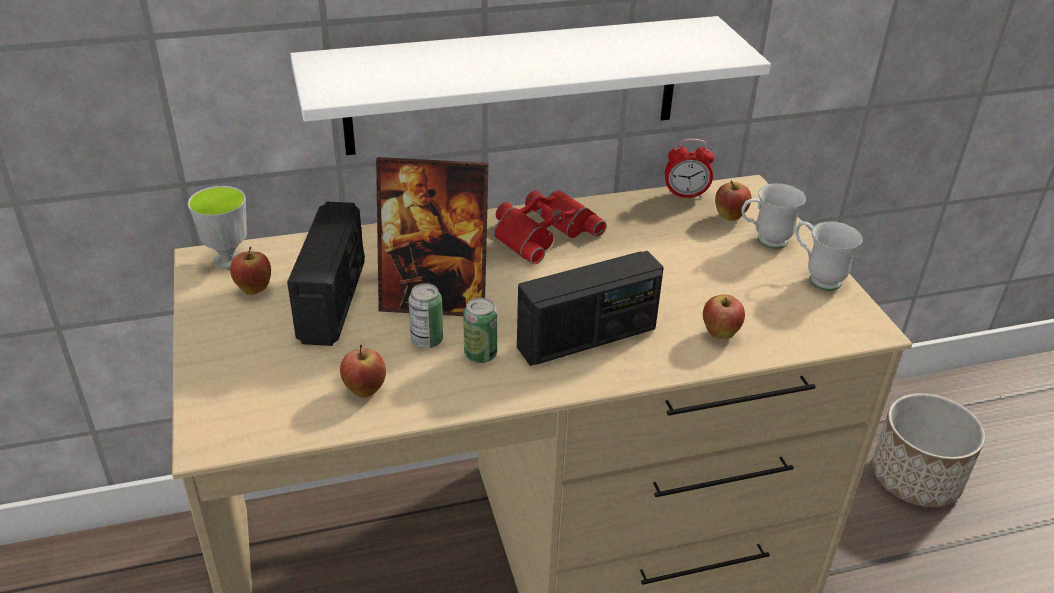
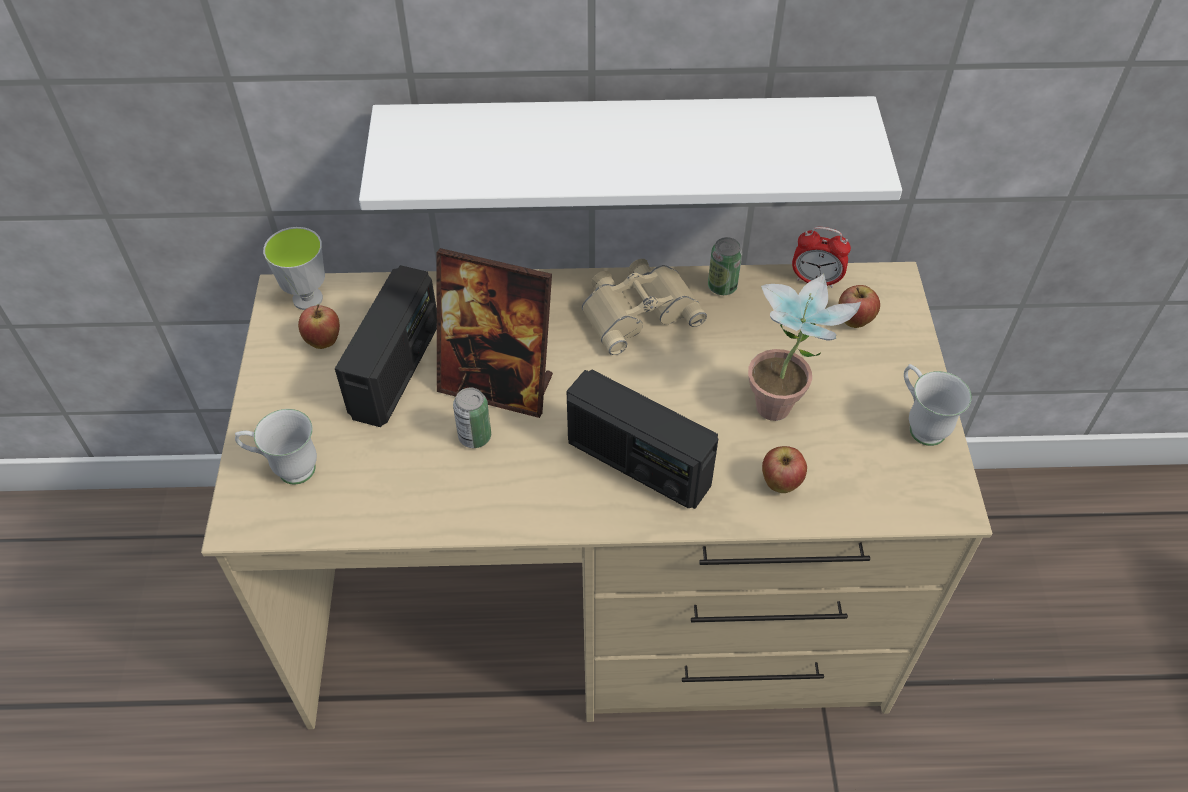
camera: 15 degrees right, 15 degrees up
(364, 390) = (397, 489): apple -> none
(480, 355) = (522, 465): can -> can (722, 286)
(542, 231) = (638, 309): red binoculars -> beige binoculars
(587, 338) = (638, 463): radio -> radio turned 45 degrees clockwise
(697, 278) = (784, 402): none -> potted plant
(764, 241) = (880, 363): white mug -> white mug (286, 469)
(916, 478) = (1052, 593): planter -> none

